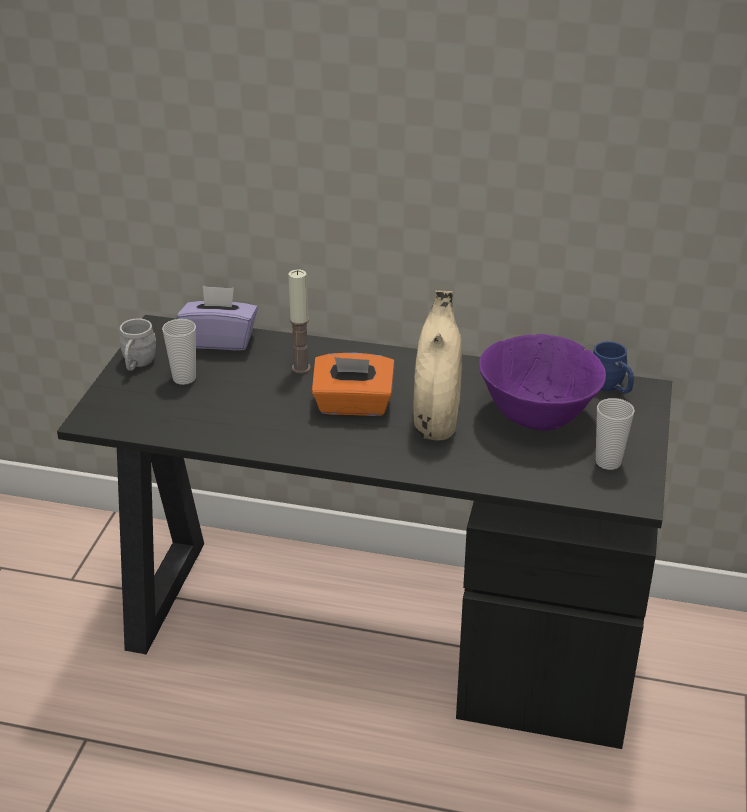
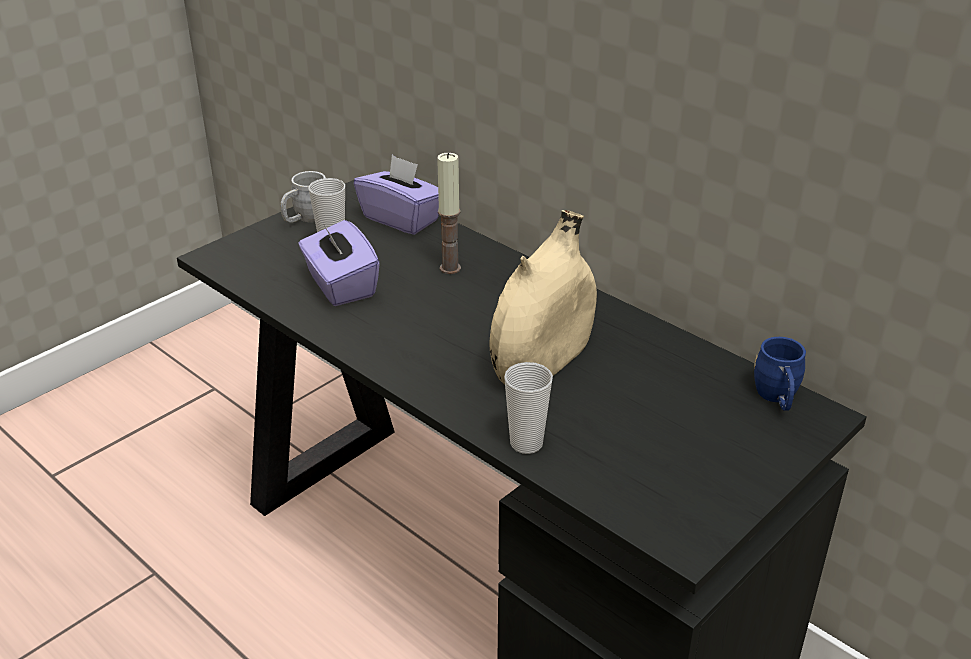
camera: 30 degrees right, 0 degrees up
(227, 409) = (340, 285): none -> purple tissue box
(353, 405) = (463, 322): orange tissue box -> none
(537, 416) = (653, 401): purple bowl -> none
(608, 462) = (691, 485): cup -> cup (526, 443)

